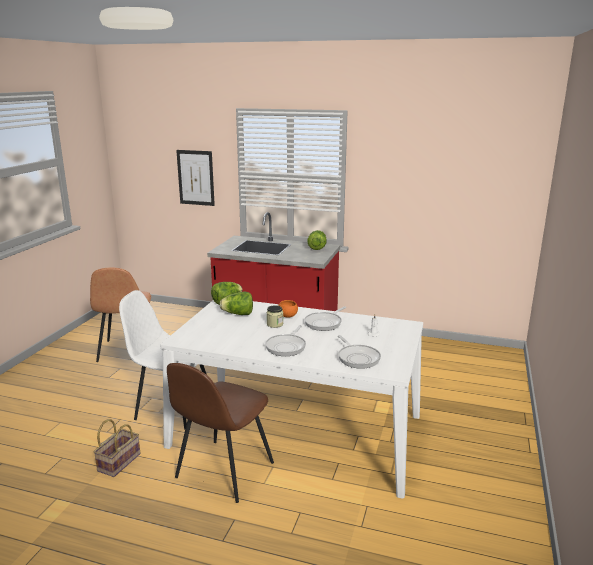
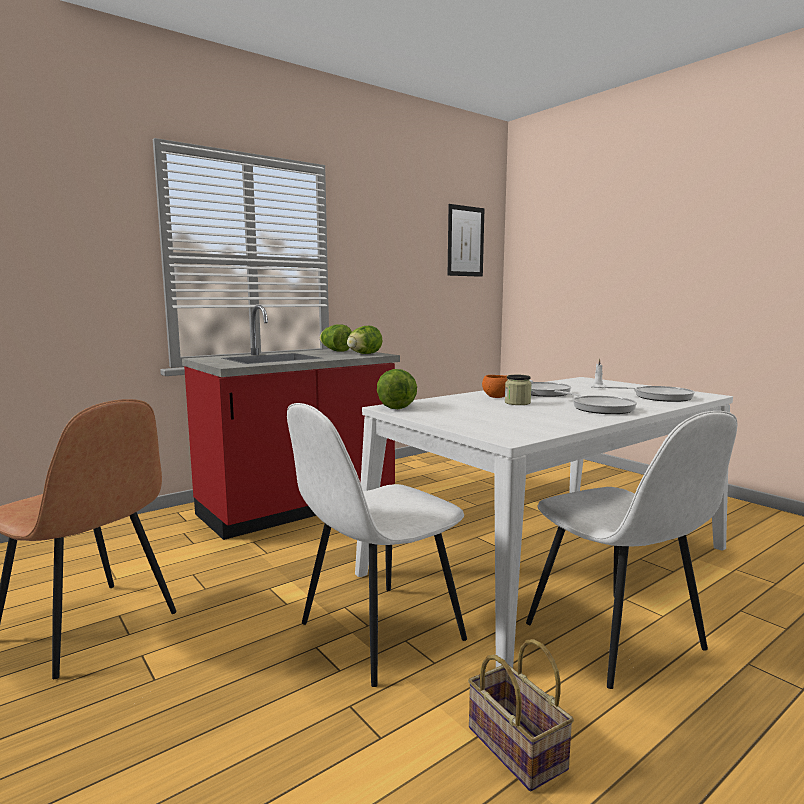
camera: 55 degrees left, 10 degrees down
(195, 177) = (68, 263): picture -> picture (465, 241)
(223, 471) = (616, 639): brown chair -> white chair
(238, 314) = (454, 408): lettuce -> lettuce (363, 354)

